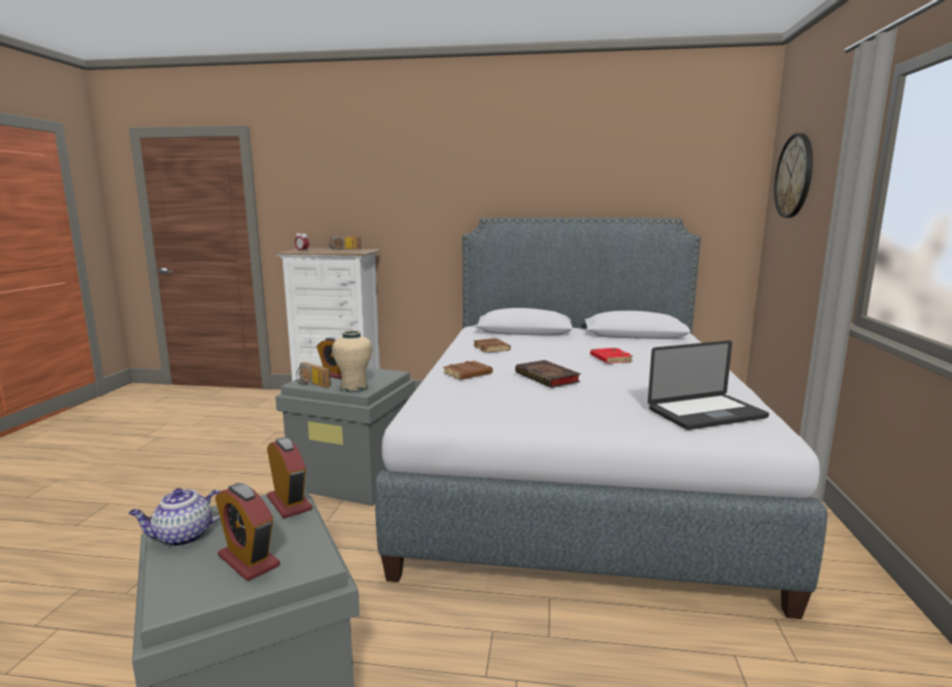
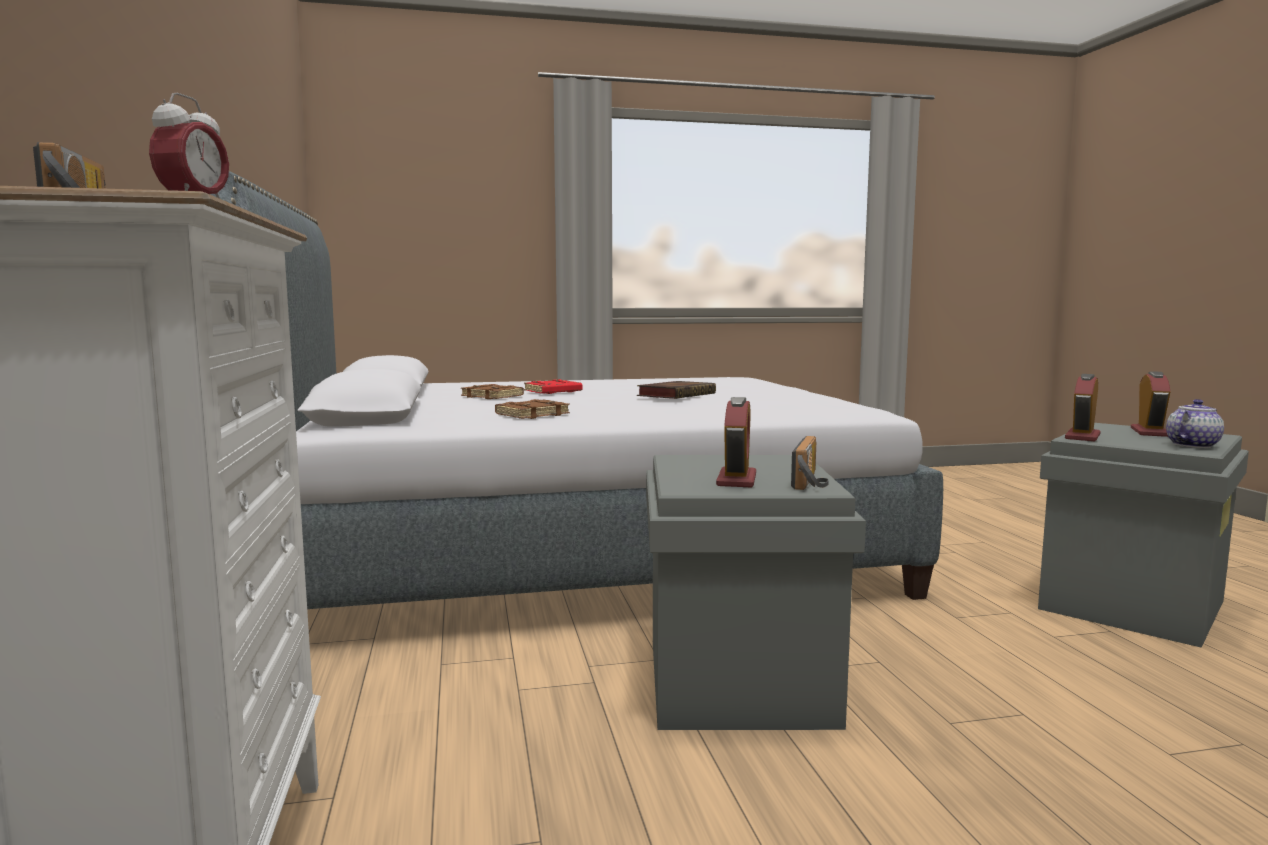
camera: 110 degrees left, 5 degrees down
(183, 537) = (1192, 445): teapot -> teapot turned 75 degrees counterclockwise
(353, 388) = (785, 462): beige vase -> none
(468, 374) = (696, 411): brown book -> brown book (493, 396)
(706, 413) = (718, 380): laptop -> none
(794, 176) = (401, 178): wall clock -> none

